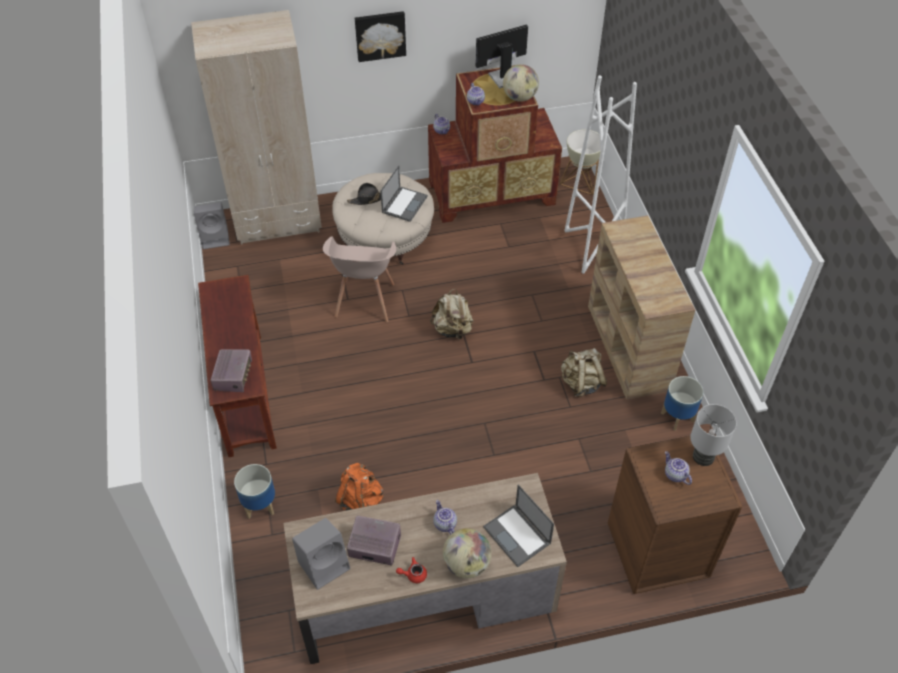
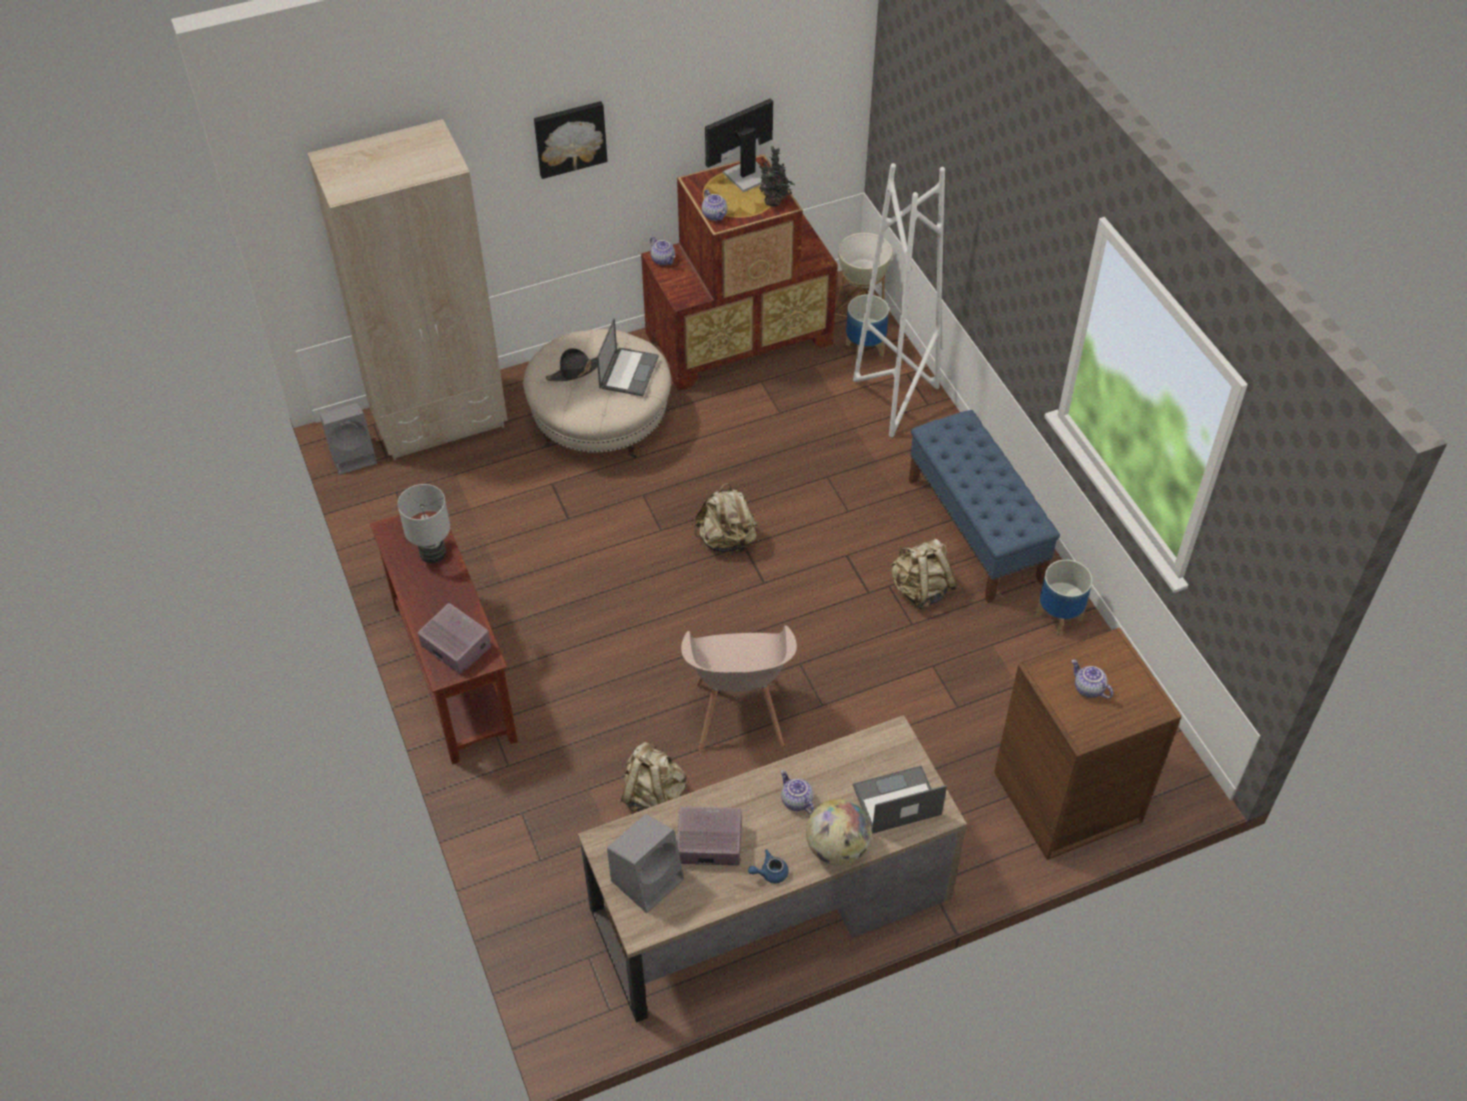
camera: 10 degrees left, 0 degrees up
(233, 376) = (456, 646): radio -> radio turned 45 degrees counterclockwise
(260, 504) = (513, 822): planter -> planter (864, 349)
(361, 501) = (654, 796): orange backpack -> beige backpack
(365, 301) = (594, 518): beige chair -> beige chair (738, 716)
(413, 574) = (770, 873): red teapot -> blue teapot
(517, 535) = (896, 801): laptop -> laptop turned 120 degrees clockwise
(519, 97) = (775, 202): globe -> potted plant
(629, 347) = (975, 531): brown bookcase -> blue bench
(703, 457) = (1120, 660): grey table lamp -> grey table lamp (433, 553)

